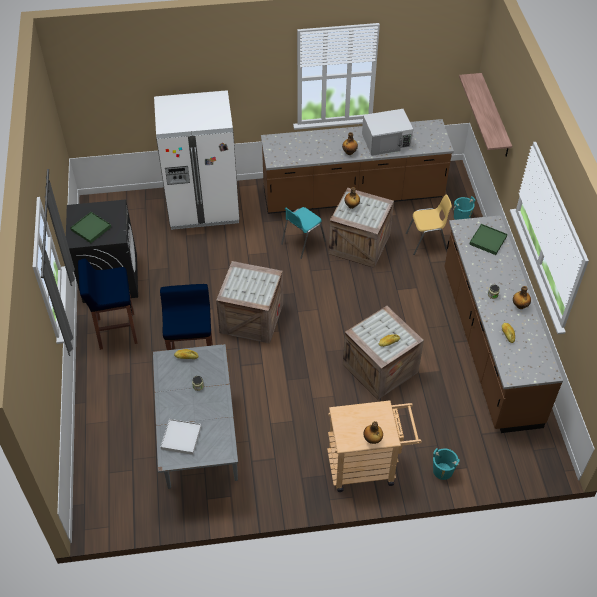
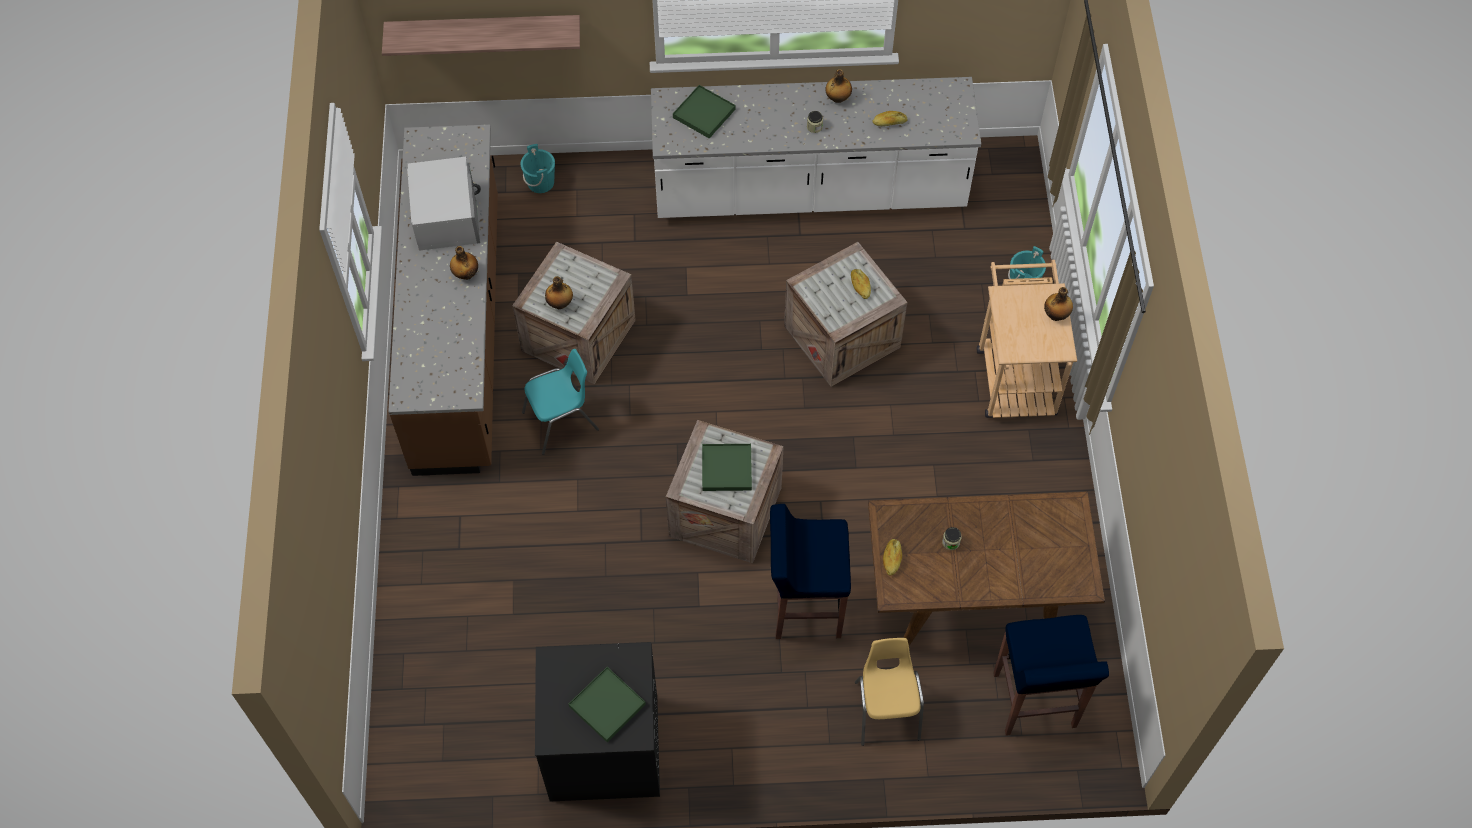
camera: 85 degrees left, 10 degrees up
(116, 331) = (732, 733): blue stool -> blue stool (1034, 701)
(181, 438) = (1046, 568): white tray -> none
(200, 443) = (970, 598): grey dining table -> brown dining table
(203, 207) = (442, 582): white fridge -> none
(251, 286) = (727, 468): none -> green tray
(302, 242) = (561, 422): turquoise chair -> turquoise chair turned 75 degrees counterclockwise
(426, 241) = (588, 239): yellow chair -> yellow chair (886, 709)
(488, 345) = (809, 192): brown counter -> white counter

